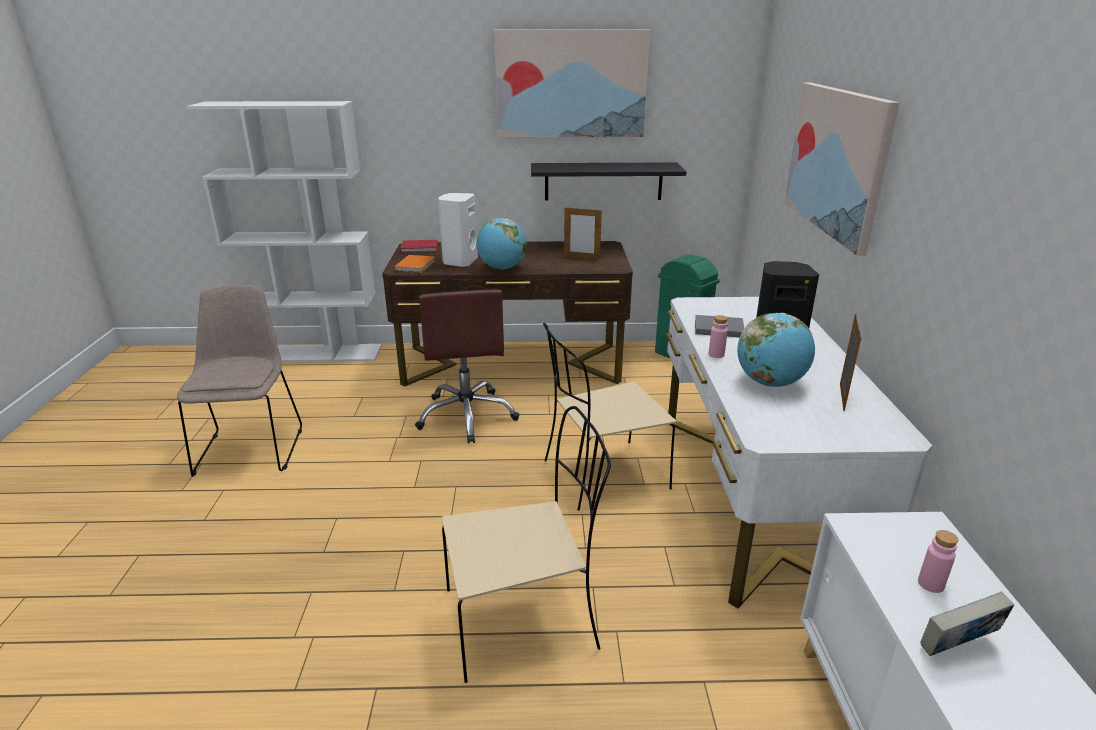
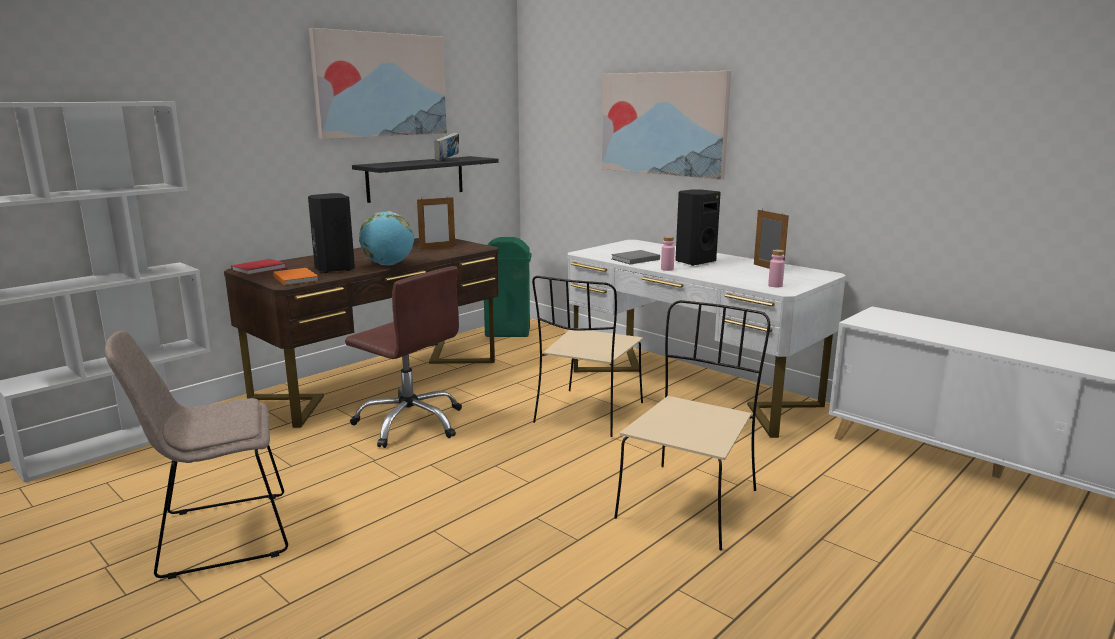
camera: 45 degrees left, 10 degrees down
(251, 448) = (218, 535): beige chair -> beige chair turned 60 degrees counterclockwise
(459, 262) = (334, 269): white speaker -> black speaker
(770, 383) = (725, 272): globe -> none
(930, 584) = (923, 327): pink bottle -> pink bottle (775, 285)
(956, 648) = (971, 340): book -> book (447, 160)

